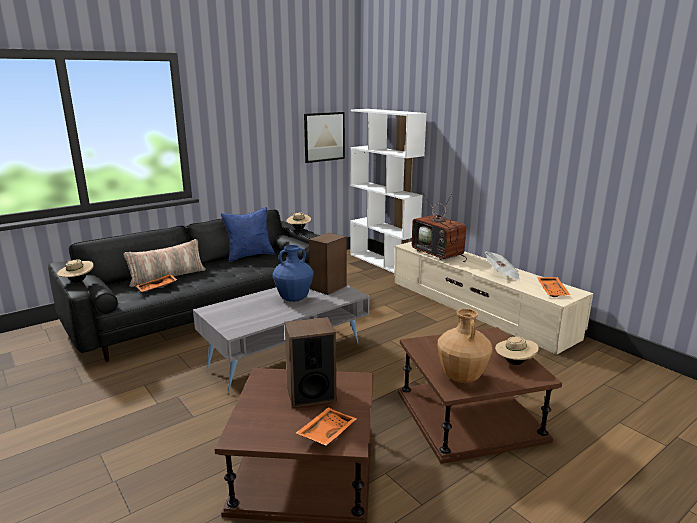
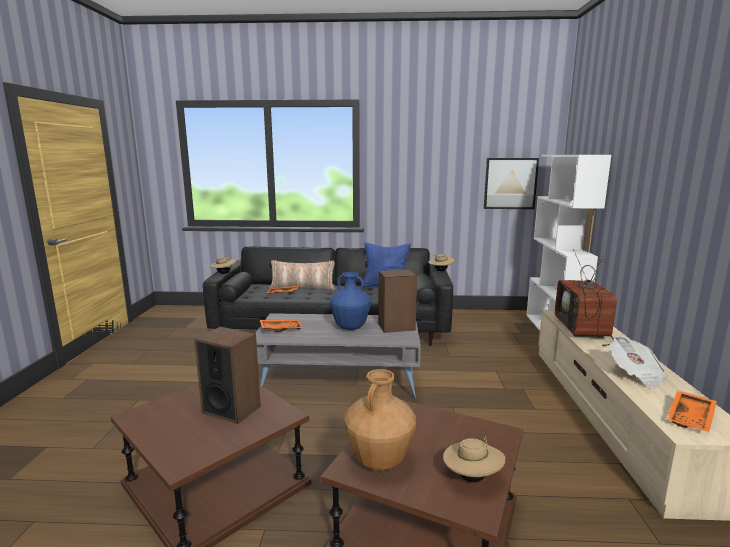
camera: 40 degrees right, 5 degrees down
(326, 432) = (183, 445): orange tray -> orange tray (281, 329)

